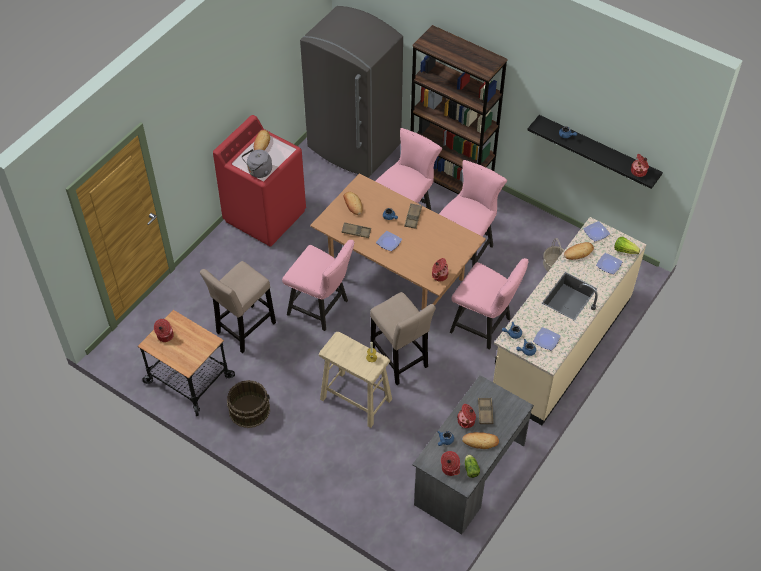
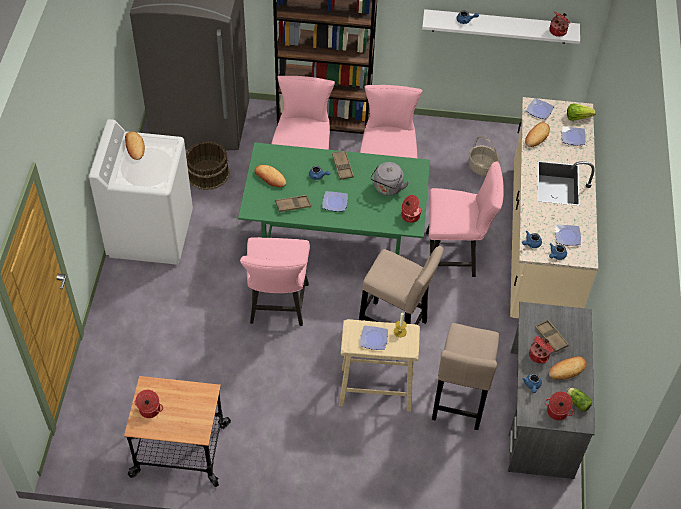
camera: 30 degrees left, 0 degrees up
(244, 330) = (207, 367): beige stool -> beige stool (459, 403)
(249, 410) = (270, 452): brown bucket -> brown bucket (207, 173)
(258, 172) = (152, 180): grey kettle -> grey kettle (387, 189)
(265, 215) = (150, 233): red washing machine -> white washing machine
(322, 308) = (277, 308): pink chair -> pink chair turned 90 degrees clockwise
(349, 354) = (374, 338): none -> plate
(398, 277) = (335, 241): brown dining table -> green dining table
(598, 151) = (499, 26): black shelf -> white shelf

